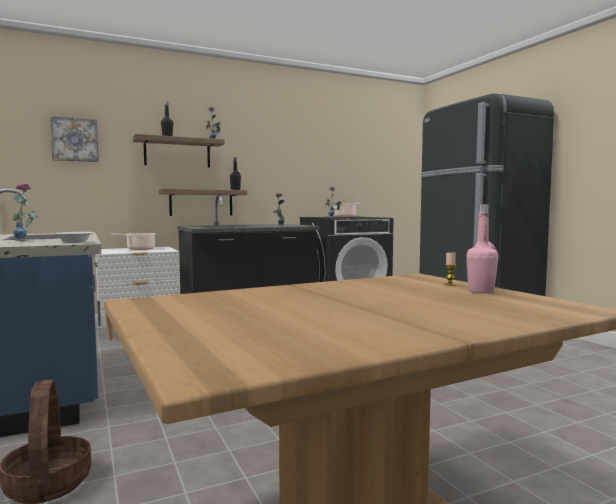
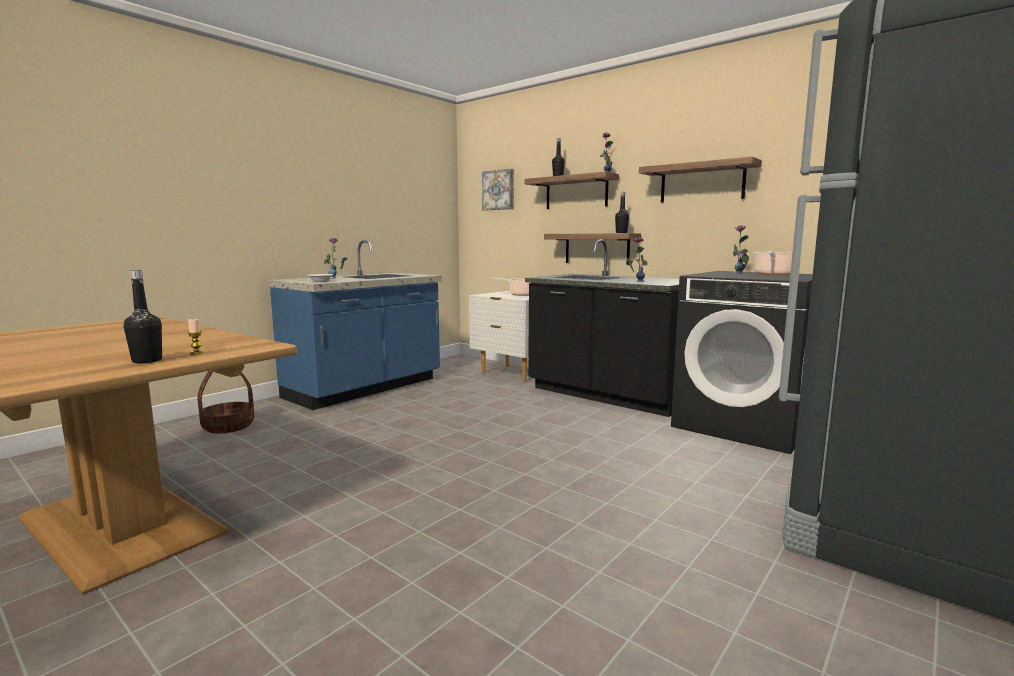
camera: 65 degrees right, 5 degrees up
(282, 156) = (701, 183): none -> shelf
(481, 291) = (147, 360): pink bottle -> black bottle

